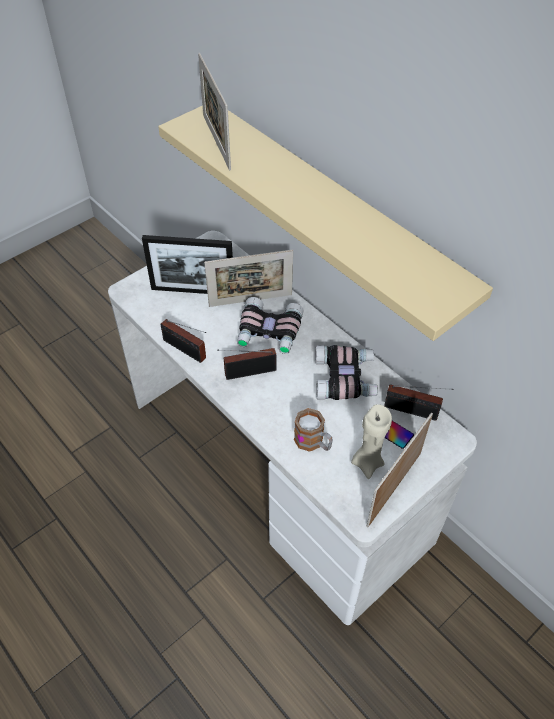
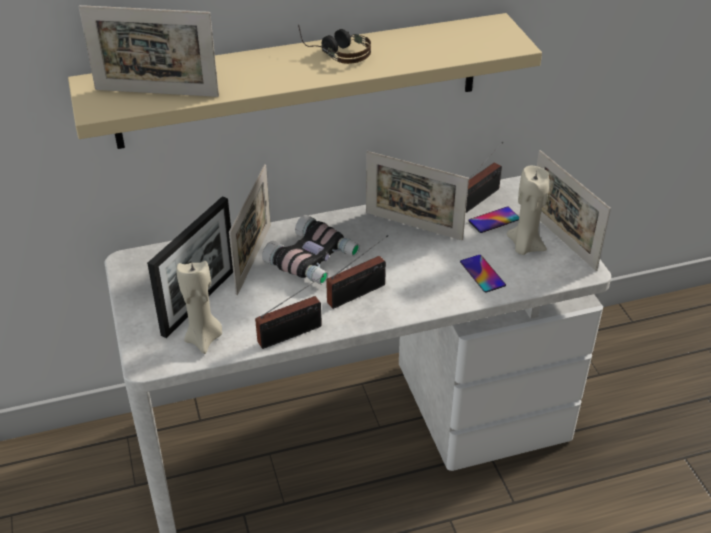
camera: 65 degrees left, 10 degrees down
(159, 308) = (204, 339): none -> beige candle
(247, 372) = (359, 293): radio -> radio turned 135 degrees counterclockwise
(313, 442) = (482, 274): mug -> phone
(335, 204) = (335, 52): none -> headphones
(346, 378) = (413, 226): binoculars -> picture frame

